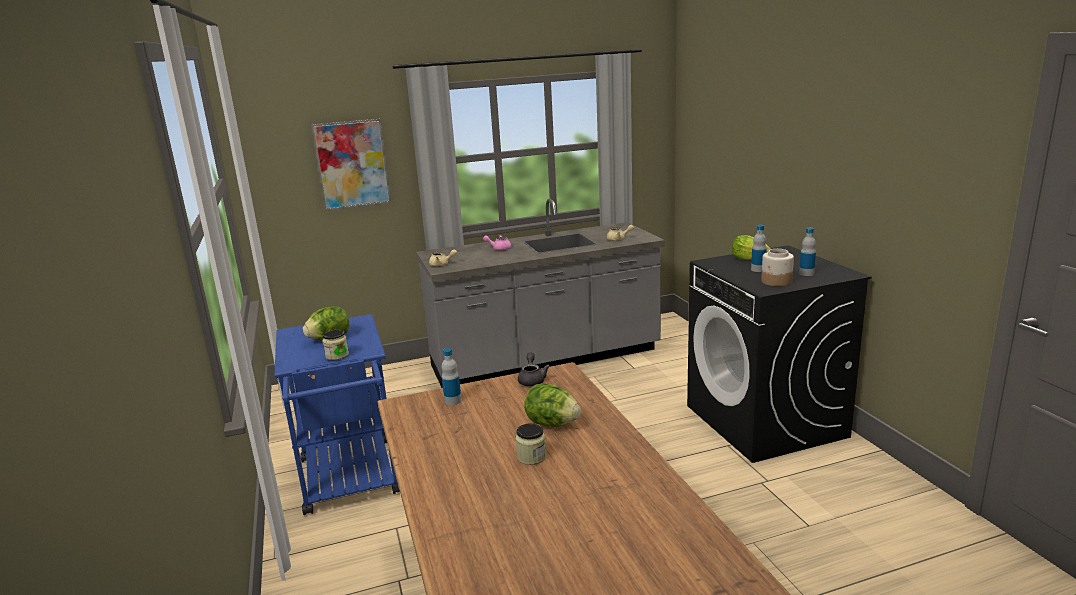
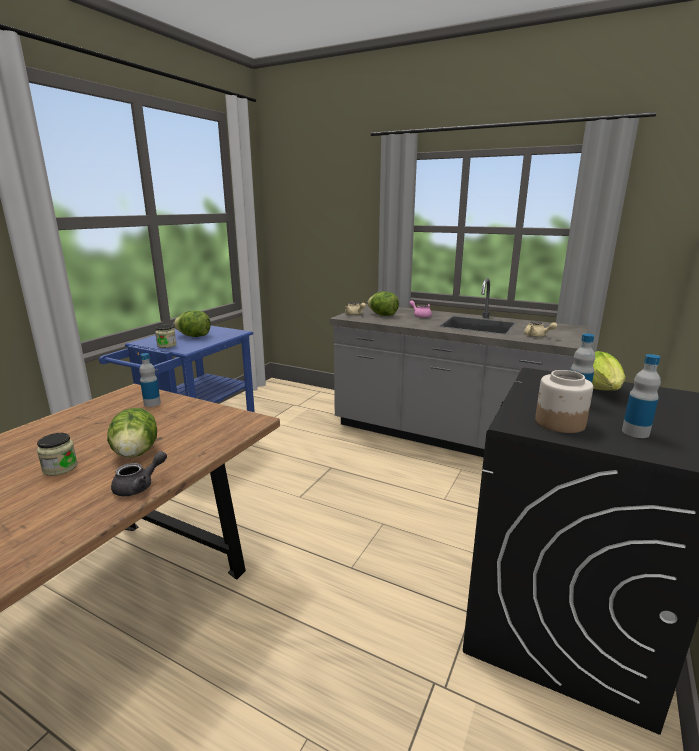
camera: 45 degrees right, 0 degrees up
(352, 164) = (338, 221): picture -> none
(467, 257) = (383, 315): none -> lettuce
(532, 379) = (221, 415): grey teapot -> grey teapot (139, 486)

